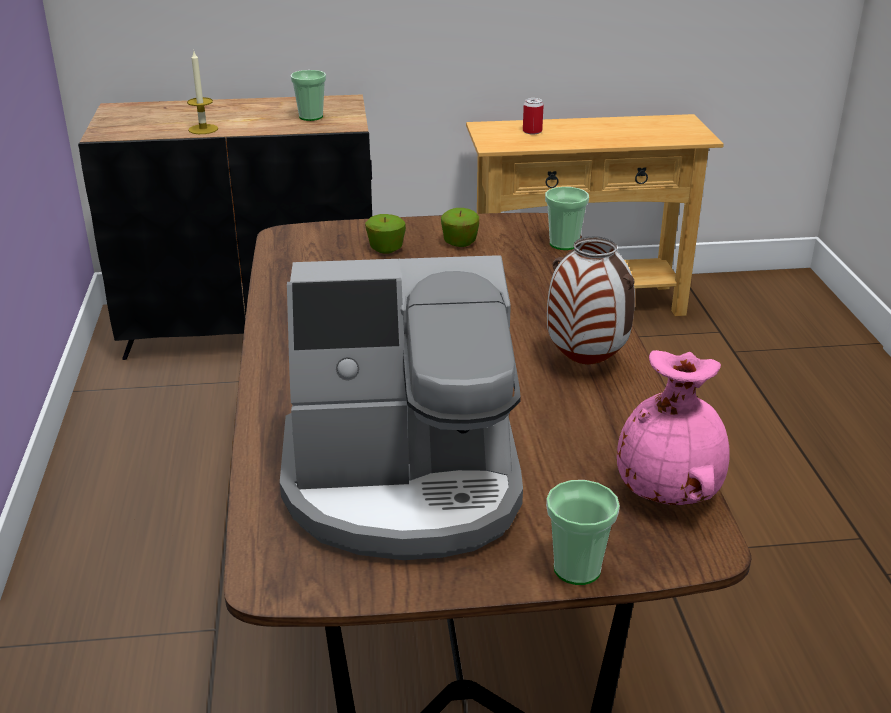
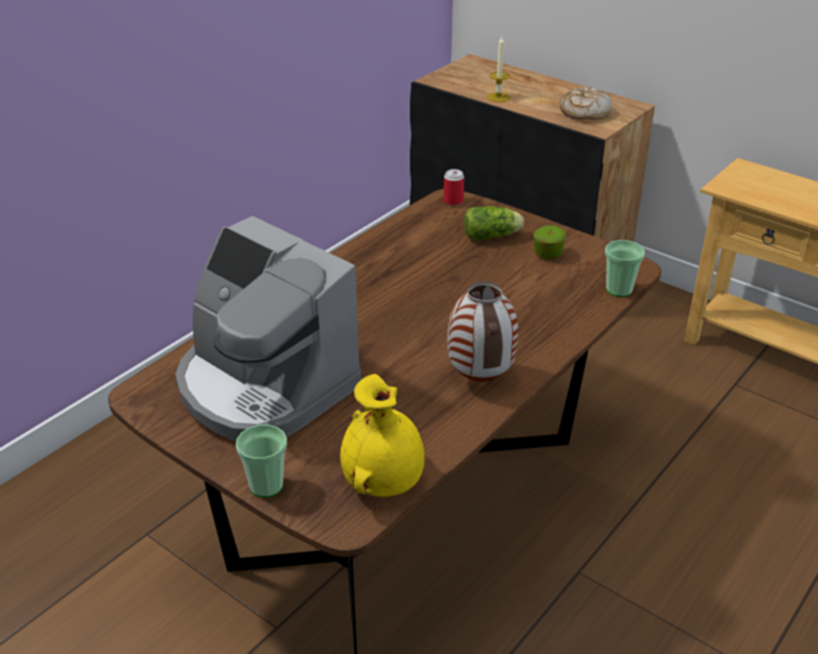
camera: 45 degrees right, 5 degrees up
(311, 117) = (584, 112): cup -> bread
(386, 249) = (493, 236): apple -> lettuce
(532, 131) = (778, 187): can -> can (453, 202)
(669, 492) = (384, 483): pink vase -> yellow vase

